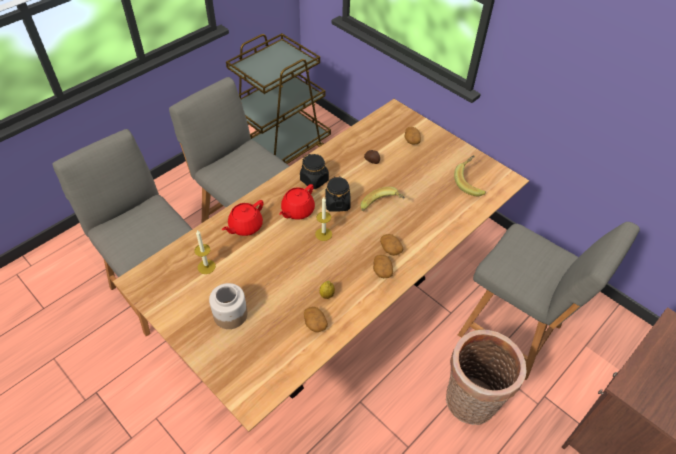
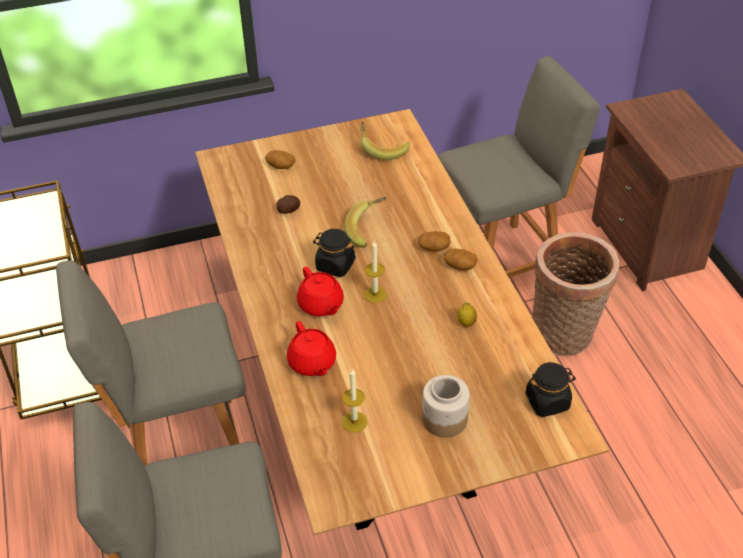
camera: 60 degrees left, 5 degrees down
(314, 180) = (281, 272): black jar -> black jar (547, 401)
(315, 323) = (499, 346): potato -> none

